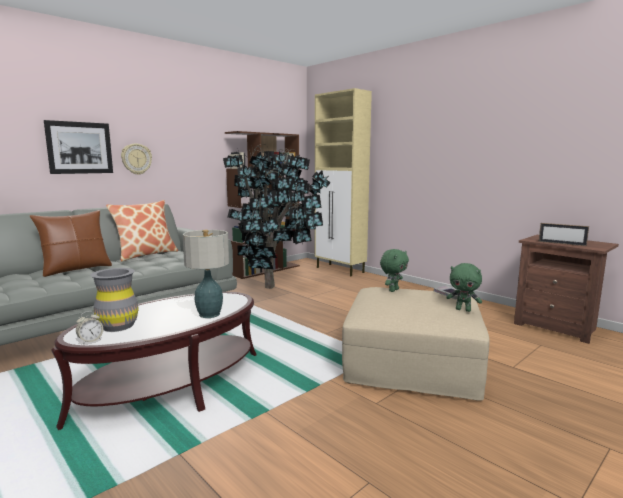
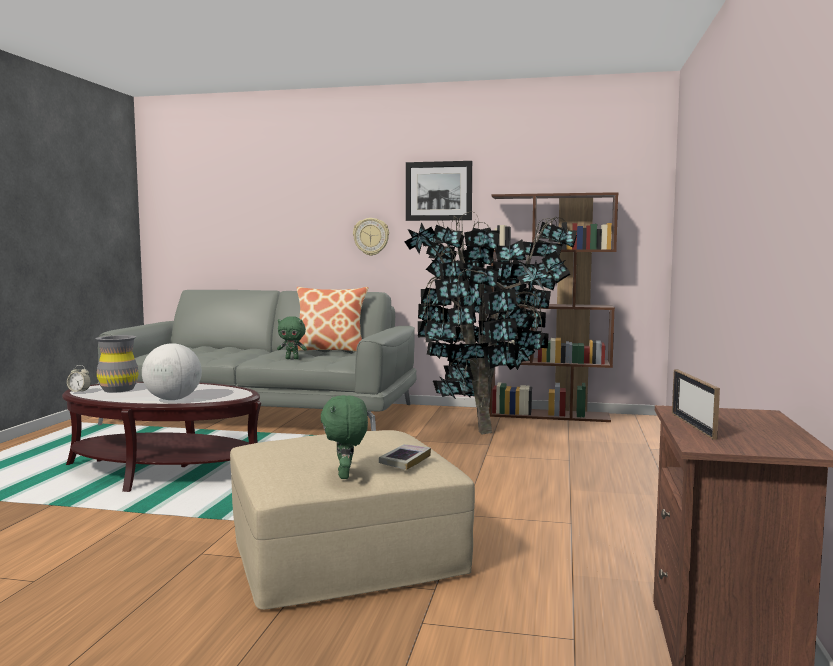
camera: 55 degrees right, 5 degrees down
(76, 269) = (248, 351): brown pillow -> none
(80, 148) = (311, 224): picture -> picture (438, 191)
(210, 314) = (173, 399): table lamp -> globe
(340, 270) = (652, 442): beige cabinet -> none
(393, 290) = (382, 436): green plush toy -> green plush toy (292, 358)

